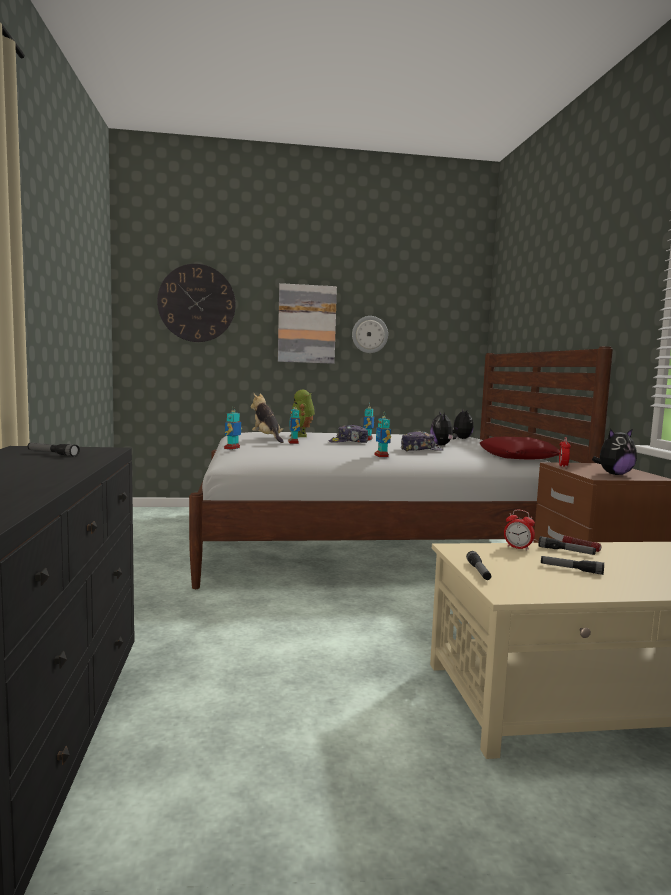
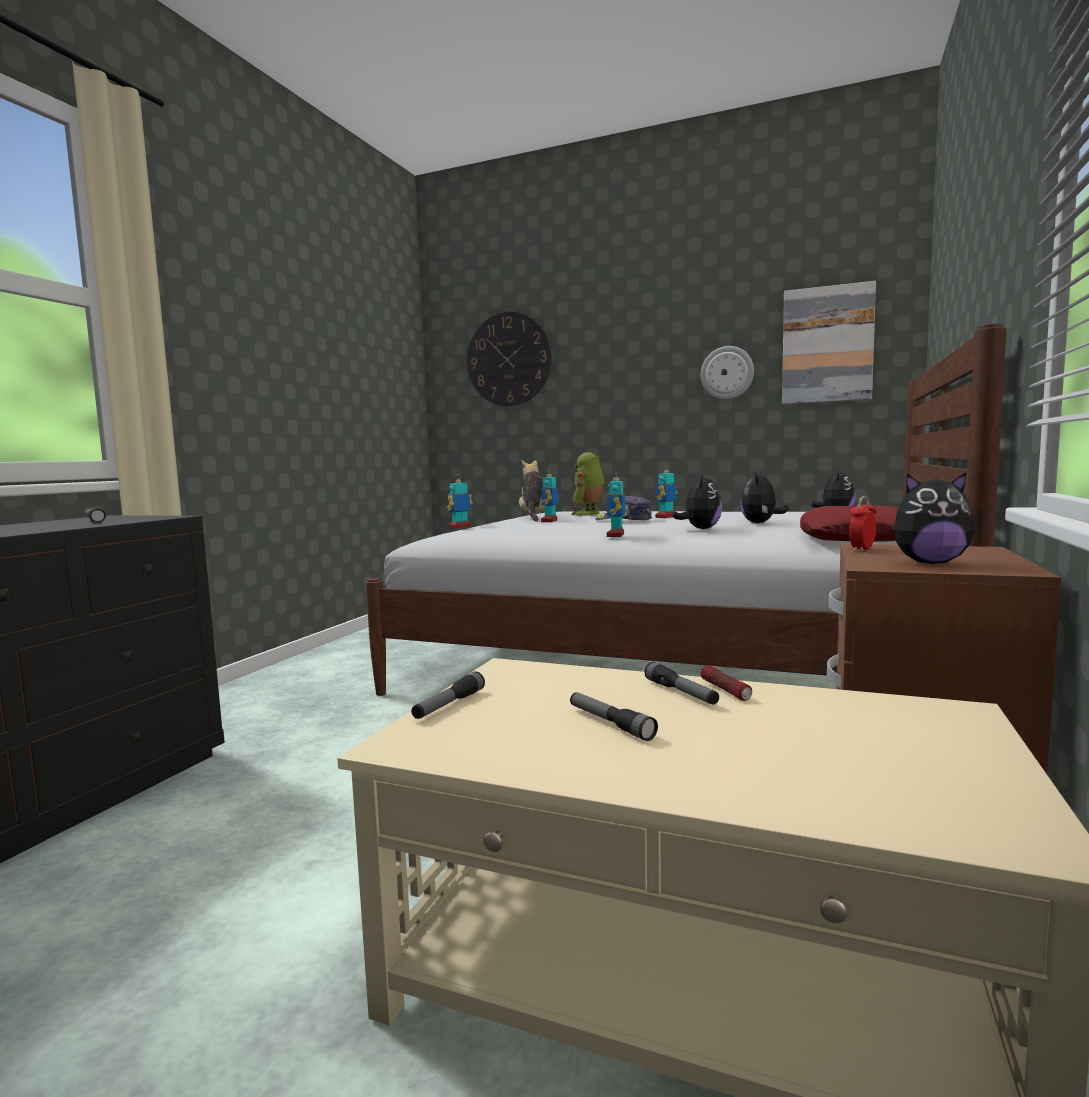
camera: 30 degrees right, 0 degrees up
(306, 324) = (639, 369): picture -> picture (827, 345)
(421, 450) = (700, 529): cap -> plush toy
(518, 548) = (608, 678): alarm clock -> none

